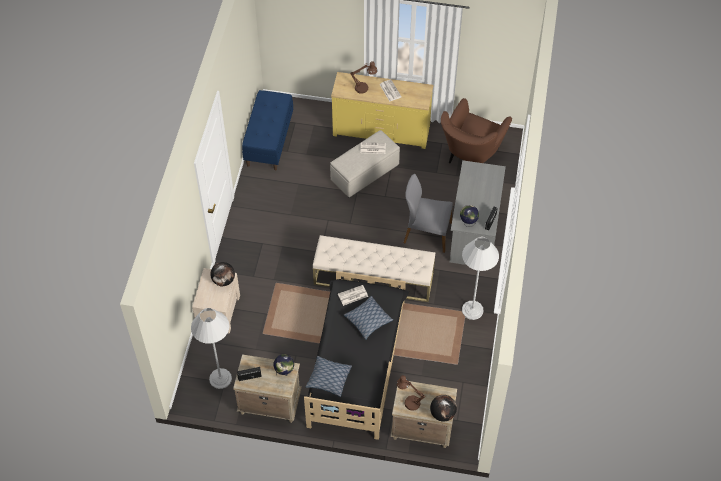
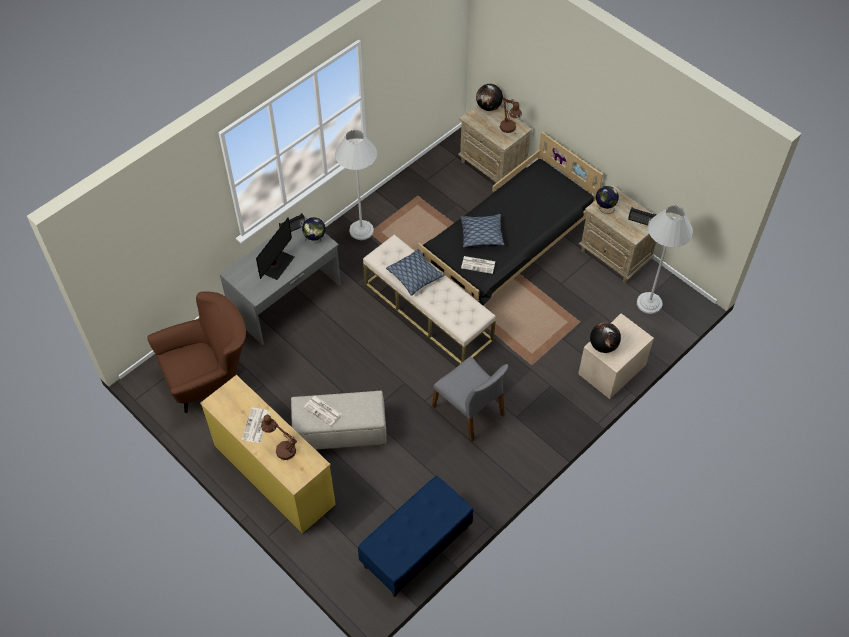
camera: 145 degrees left, 0 degrees up
(328, 379) = (558, 207): pillow -> pillow (415, 275)
(426, 233) = (335, 325): grey chair -> grey chair (469, 410)
(476, 192) = (276, 264): none -> monitor

